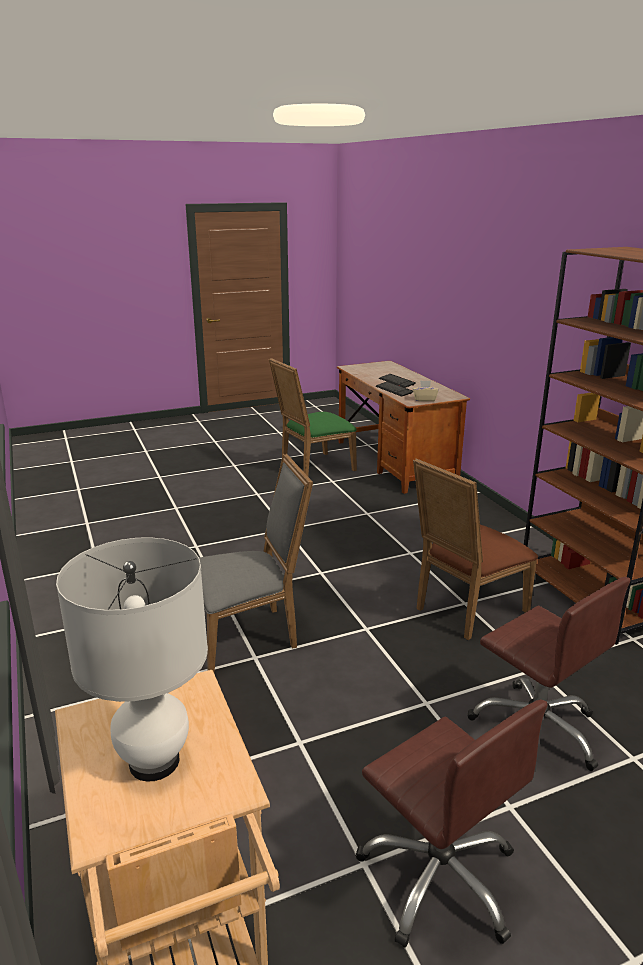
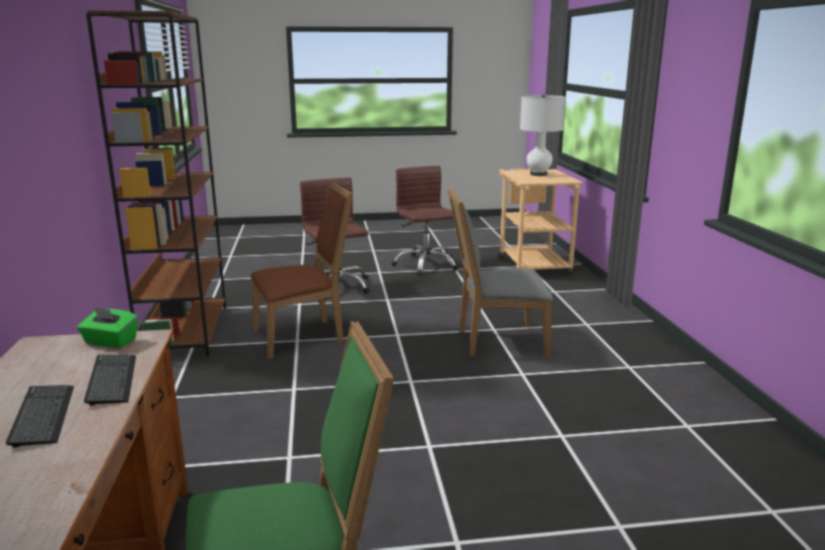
camera: 165 degrees left, 5 degrees down
(424, 399) = (110, 342): beige tissue box -> green tissue box

